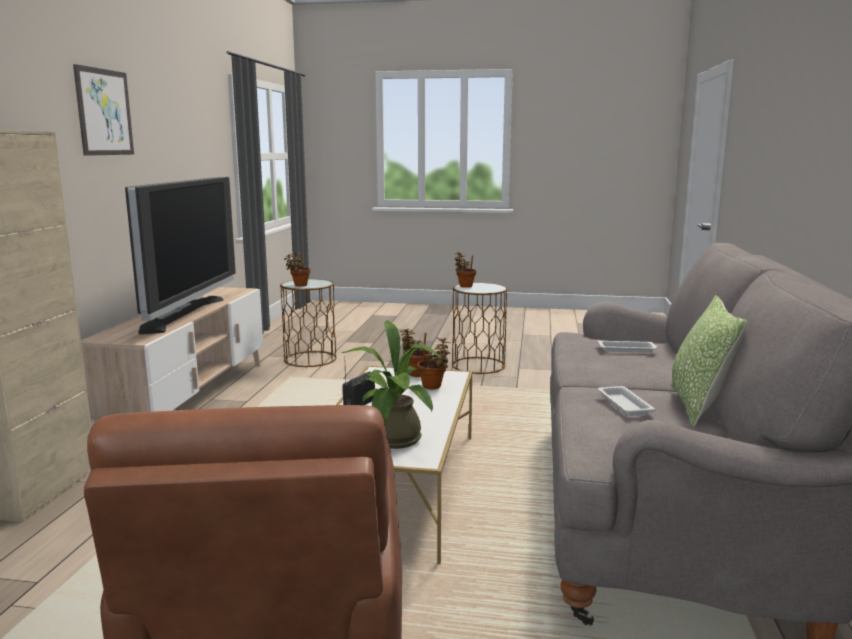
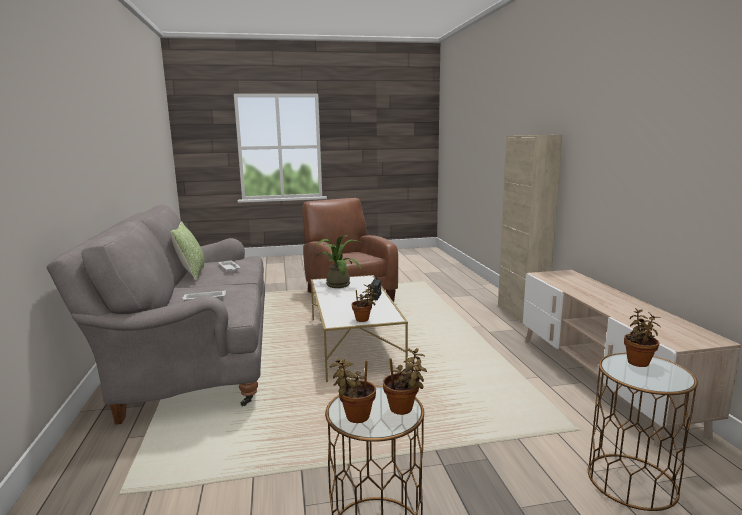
camera: 160 degrees right, 0 degrees up
(104, 112) = (634, 115): picture -> none
(184, 314) = (594, 297): television -> none
(433, 387) = (342, 312): potted plant -> potted plant (355, 416)

